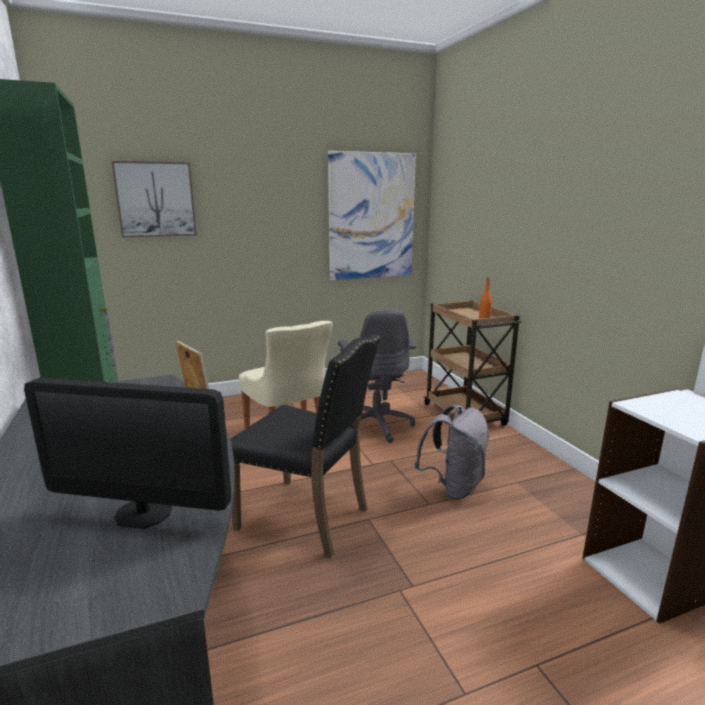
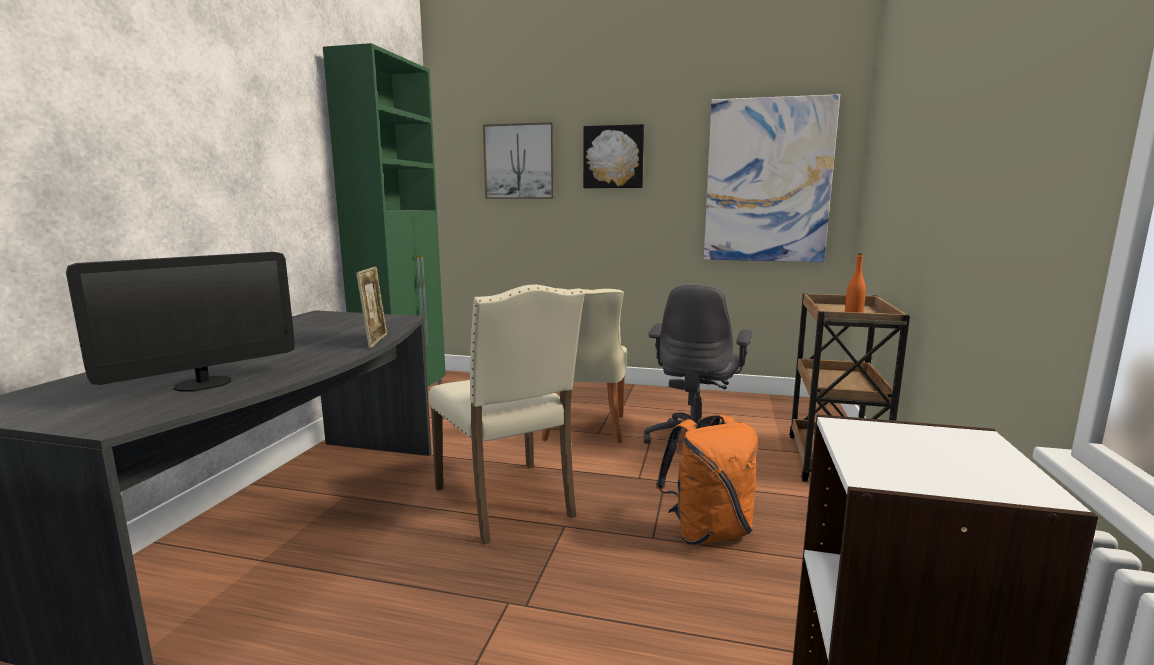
camera: 35 degrees right, 5 degrees down
(143, 513) = (203, 384): monitor -> monitor turned 90 degrees counterclockwise
(250, 196) = (613, 157): none -> picture
(307, 518) = (508, 502): black chair -> beige chair
(453, 487) = (707, 532): grey backpack -> orange backpack

